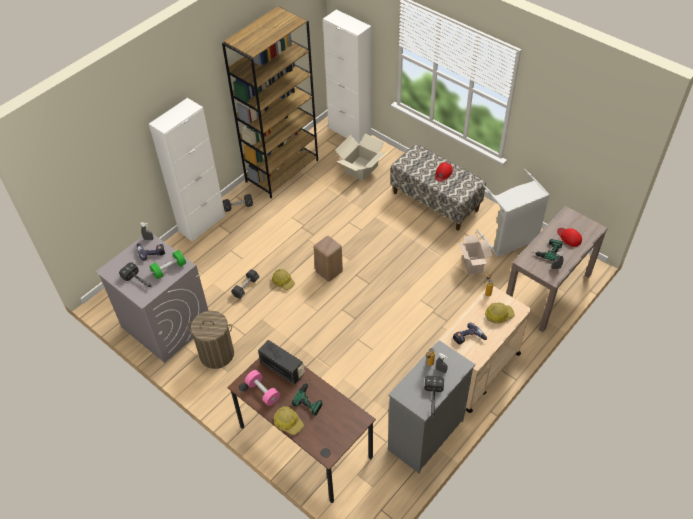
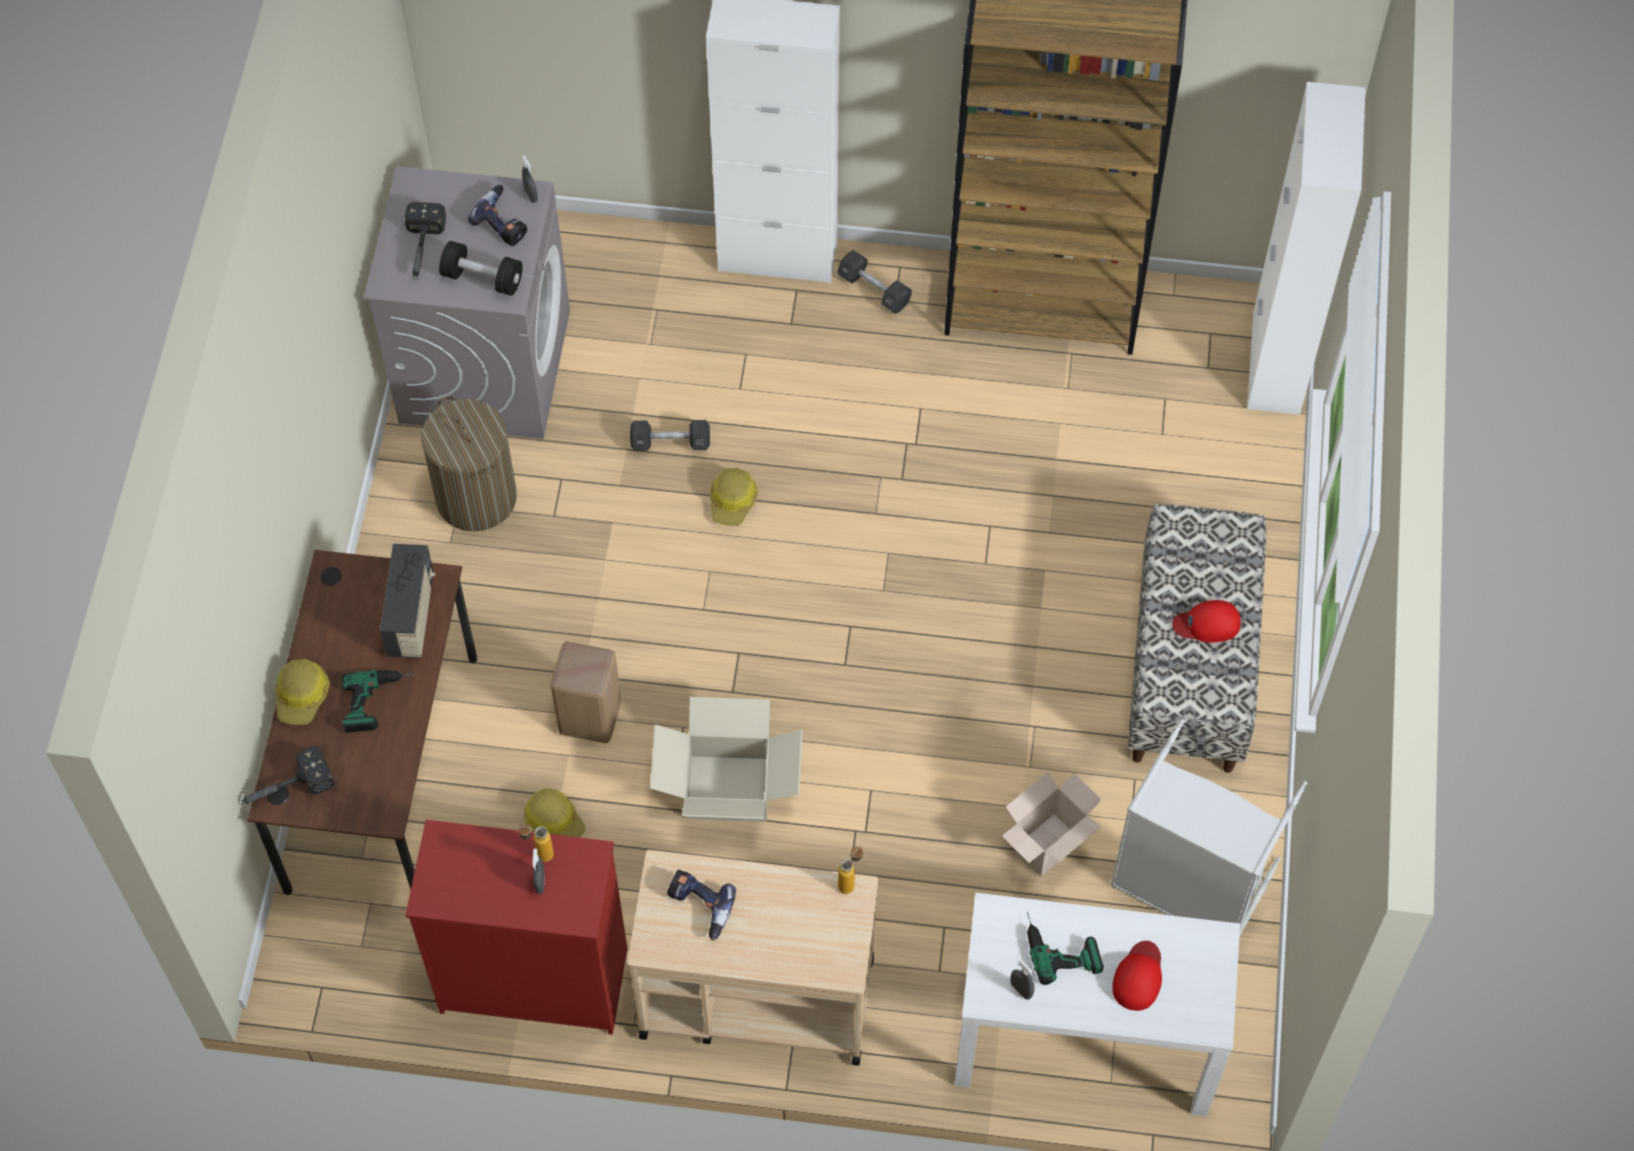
camera: 55 degrees right, 10 degrees up
(169, 269) = (482, 278): green dumbbell -> black dumbbell
(263, 392) = (341, 614): pink dumbbell -> none
(330, 271) = (822, 571): beige stool -> beige stool (591, 719)
(361, 168) = (1174, 456): cardboard box -> cardboard box (728, 789)
(424, 435) = (532, 979): grey dresser -> red dresser
(433, 400) = (459, 905): hammer -> hammer (284, 789)
(498, 315) = (801, 934): hard hat -> hard hat (554, 820)
(547, 291) = (1084, 1042): brown console table -> white console table

